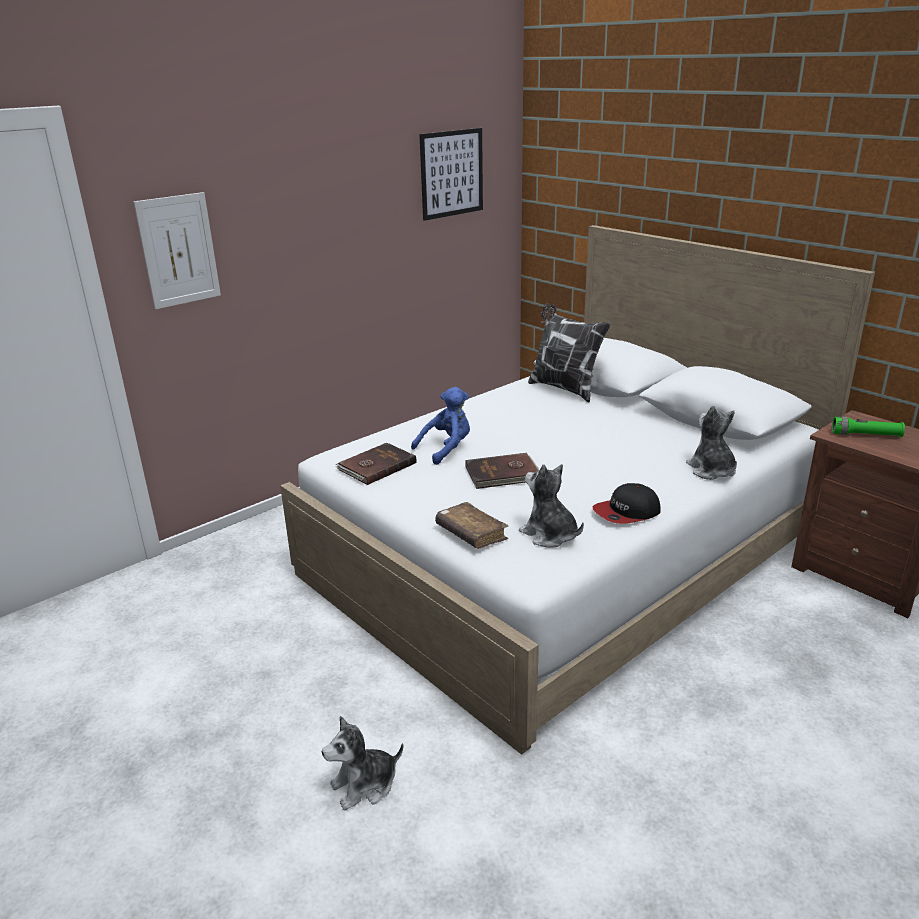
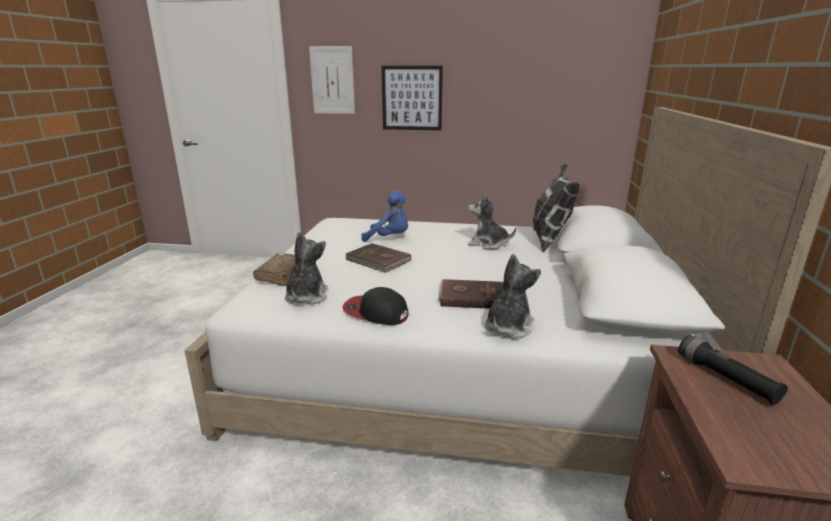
camera: 50 degrees right, 5 degrees down
(365, 785) = (148, 392): plush toy -> plush toy (488, 244)
(376, 466) = (339, 231): brown book -> brown book (472, 296)
(452, 173) = (562, 56): picture -> picture (412, 98)
(866, 435) = (725, 379): green flashlight -> black flashlight

